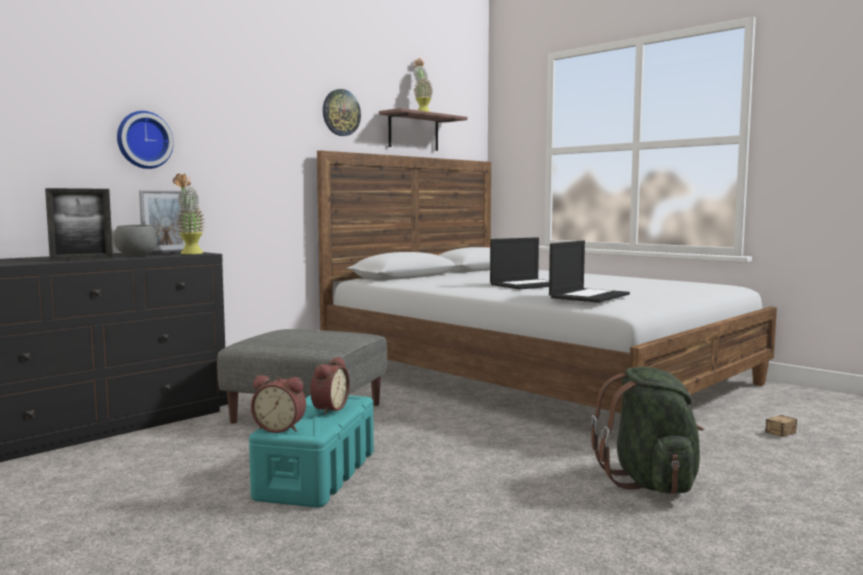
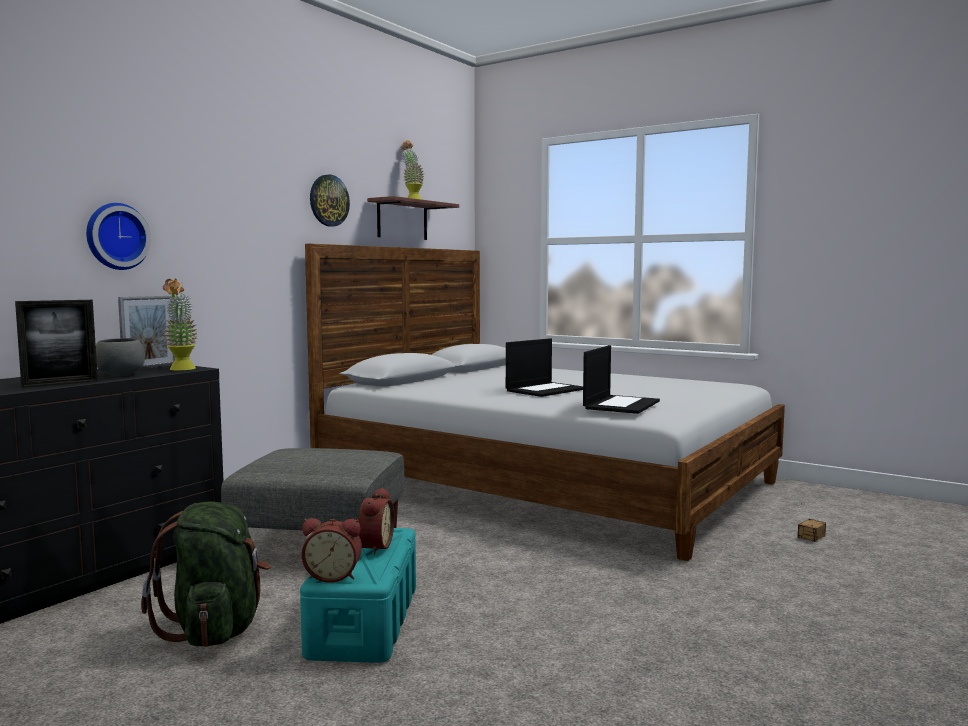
camera: 10 degrees left, 0 degrees up
(650, 482) = (713, 603): green backpack -> green backpack (215, 630)

